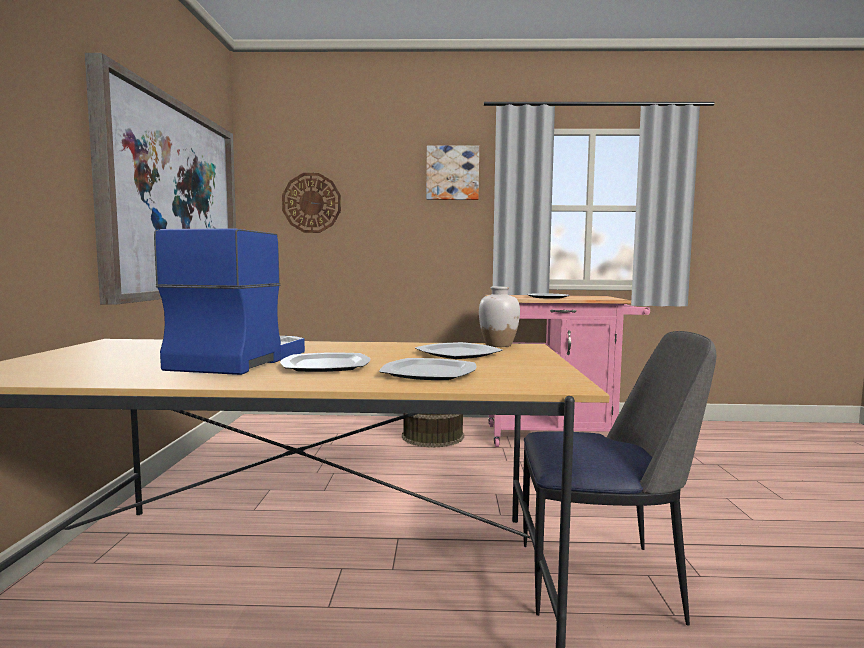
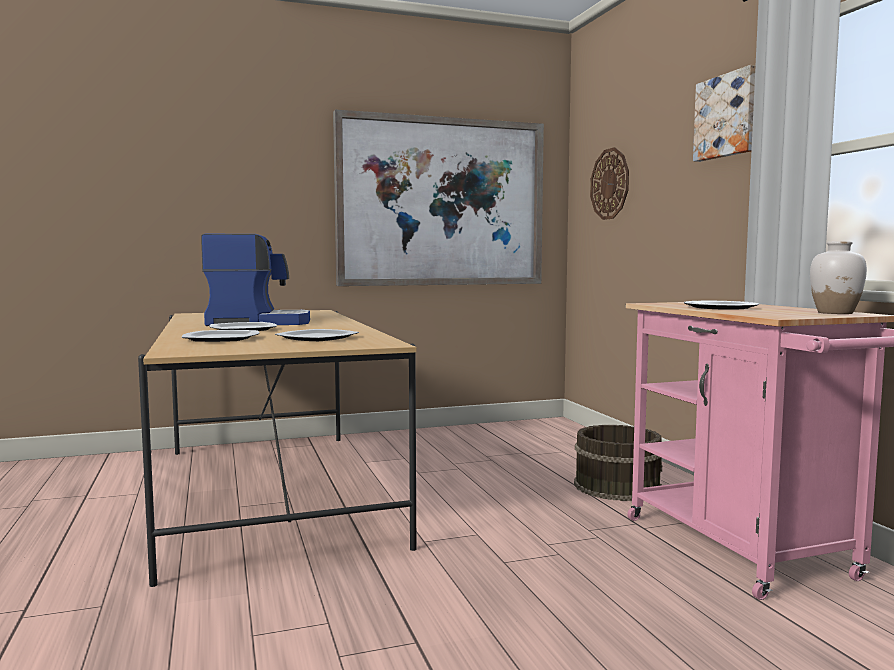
camera: 70 degrees right, 0 degrees up
(498, 345) = (383, 340): white vase -> white vase (835, 313)
(602, 580) = (306, 598): chair -> none

